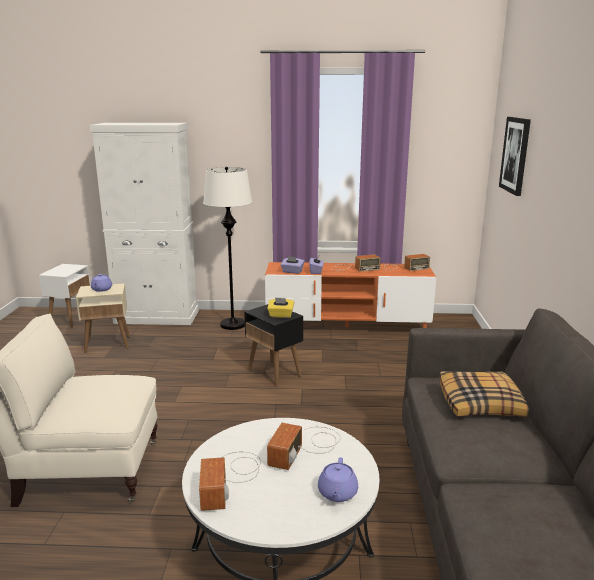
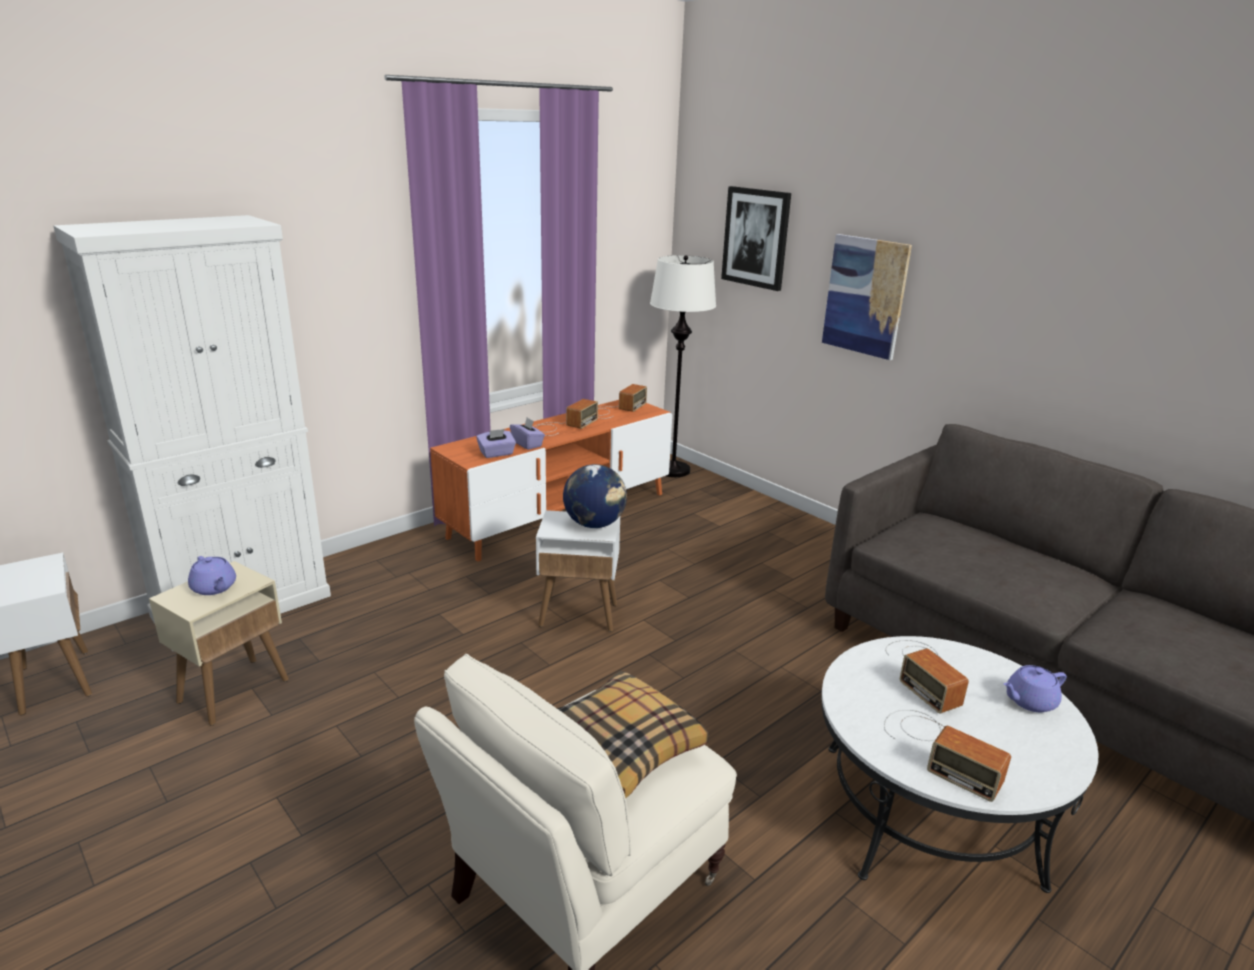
camera: 45 degrees left, 5 degrees up
(232, 325) = (400, 569): white floor lamp -> white floor lamp (673, 470)
(274, 373) = (579, 615): black side table -> white side table
(280, 315) = (594, 524): yellow tissue box -> globe
(337, 493) = (1029, 701): purple teapot -> purple teapot turned 105 degrees clockwise
(481, 403) = (970, 546): pillow -> pillow (622, 745)
(551, 201) = (865, 296): none -> picture

